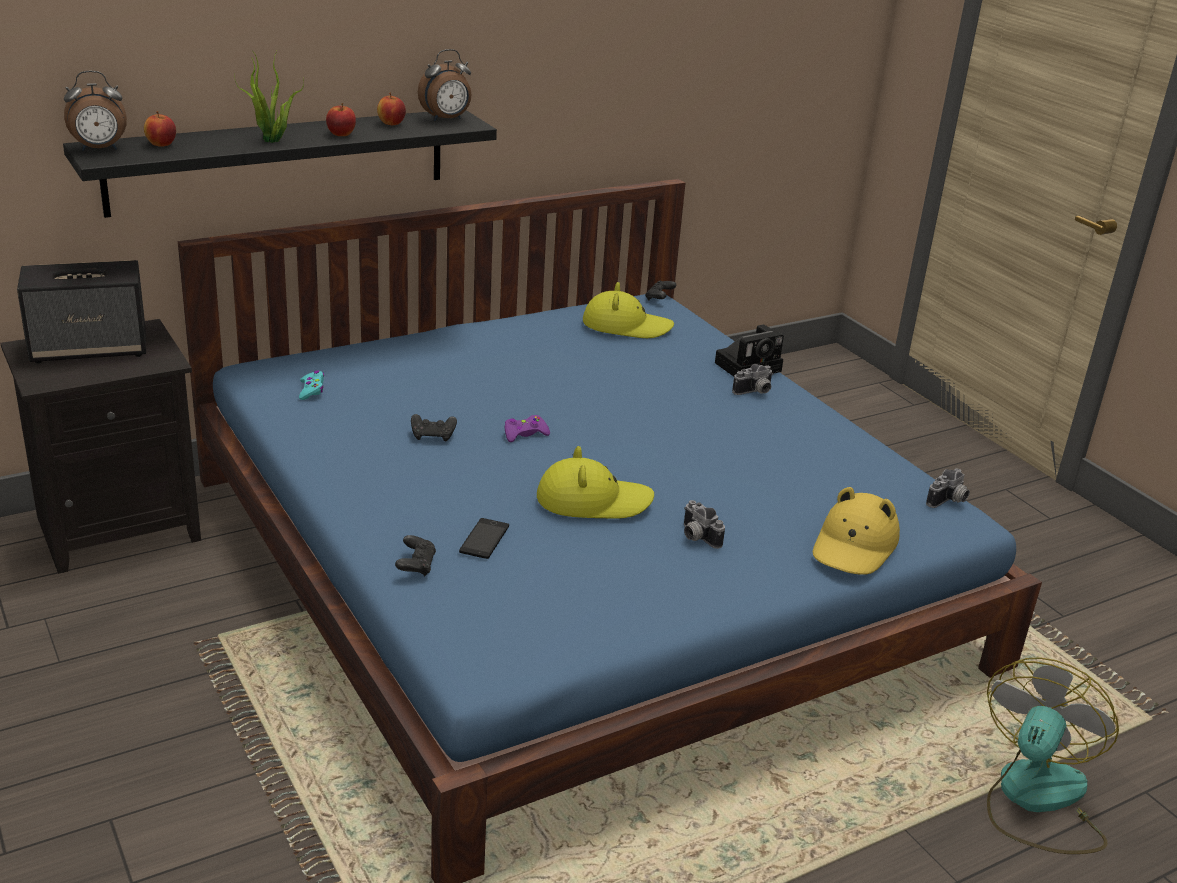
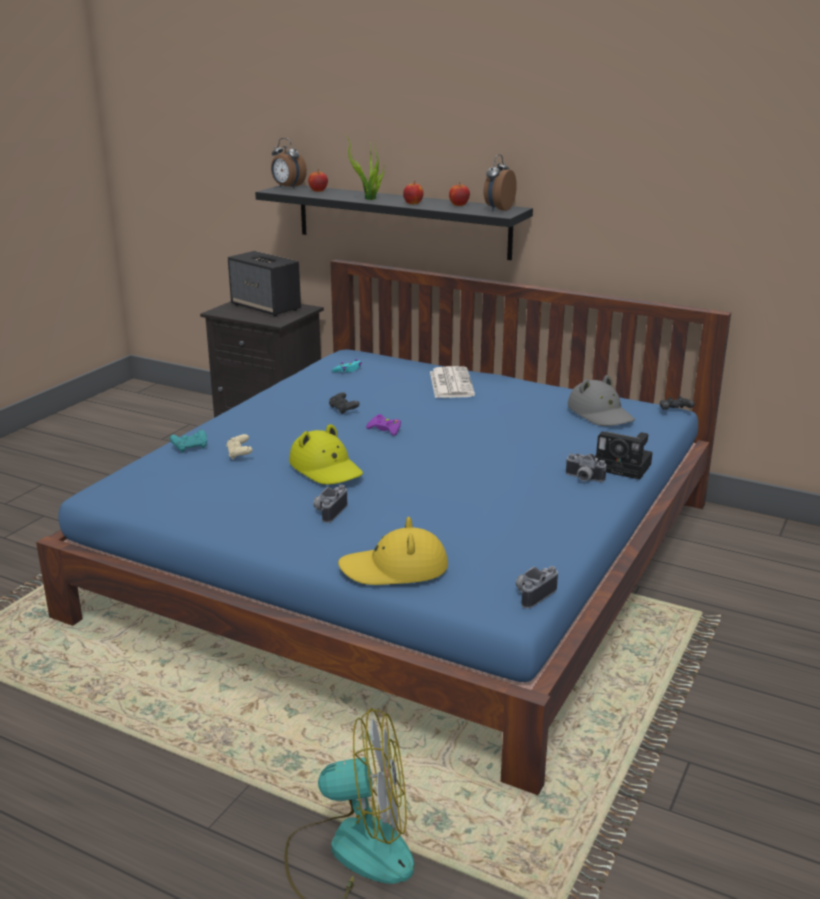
camera: 60 degrees right, 5 degrees down
(416, 566) = (190, 448): black game controller -> turquoise game controller
(445, 355) = (450, 383): none -> newspaper
(446, 119) = (498, 209): alarm clock -> alarm clock turned 90 degrees clockwise
(484, 539) = (239, 454): phone -> beige game controller
(626, 326) = (600, 414): yellow hat -> grey hat
(949, 501) = (532, 594): camera -> camera turned 120 degrees clockwise

